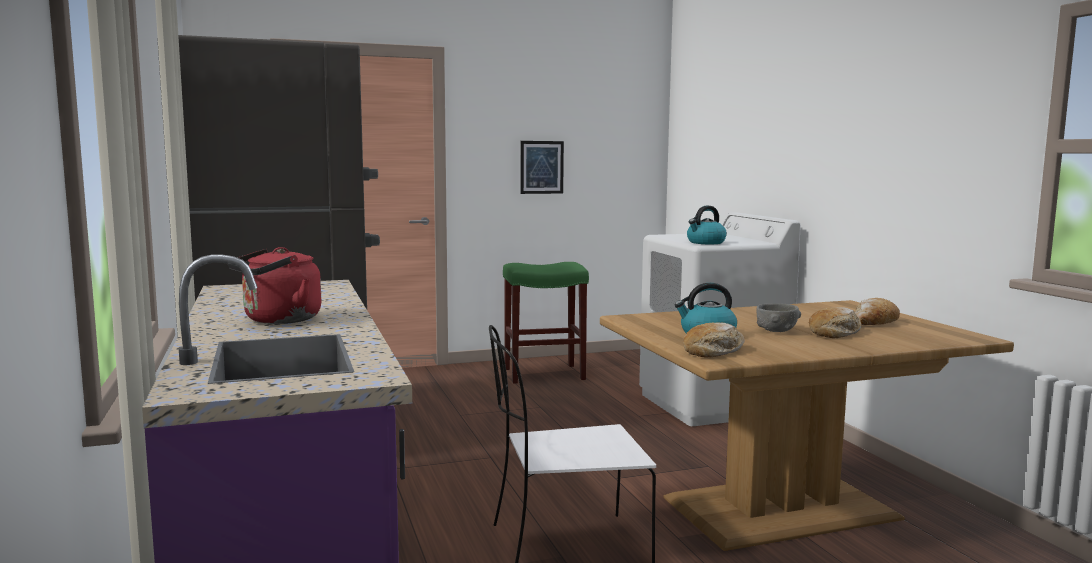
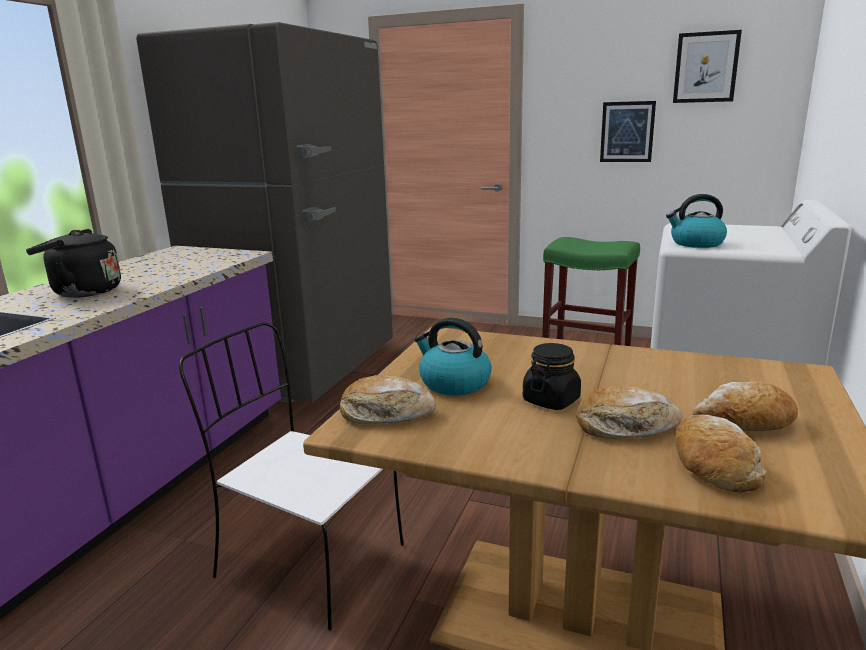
camera: 40 degrees right, 10 degrees up
(278, 320) = (82, 292): red kettle -> black kettle
(598, 116) = (706, 67): none -> picture
(776, 331) = (551, 400): grey bowl -> black jar
(900, 336) = (713, 465): none -> bread

